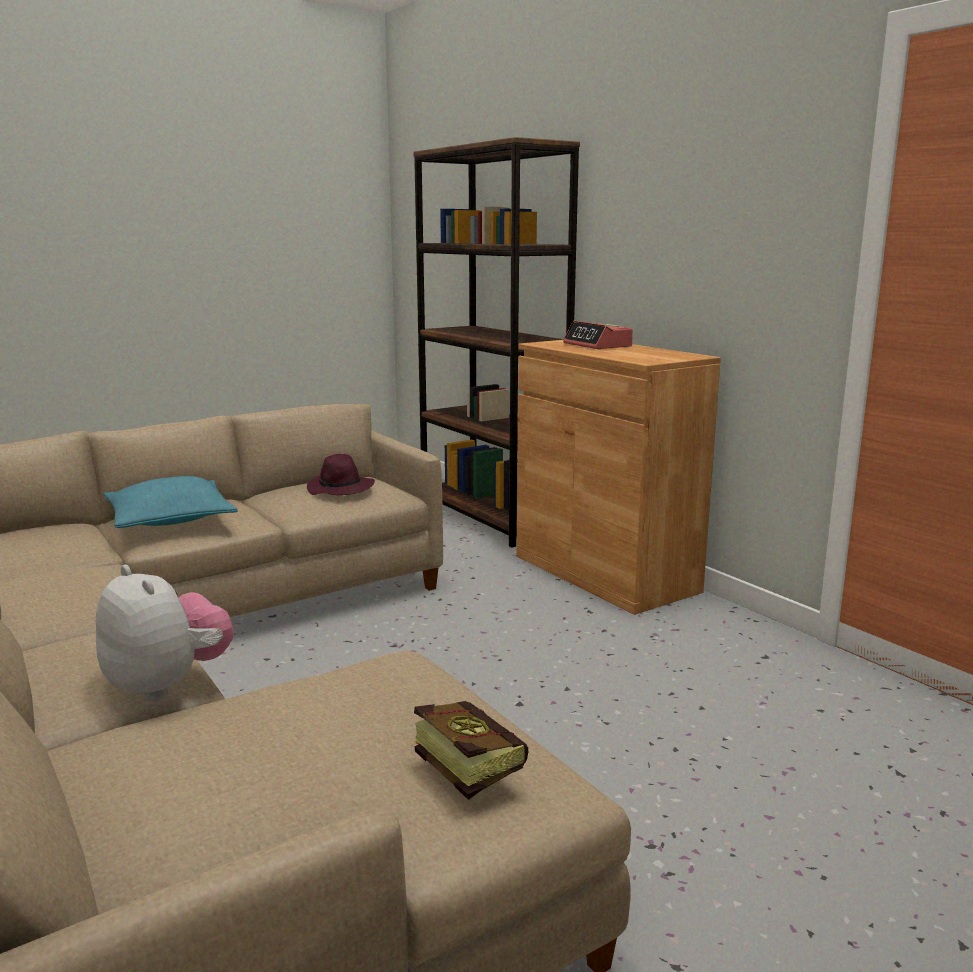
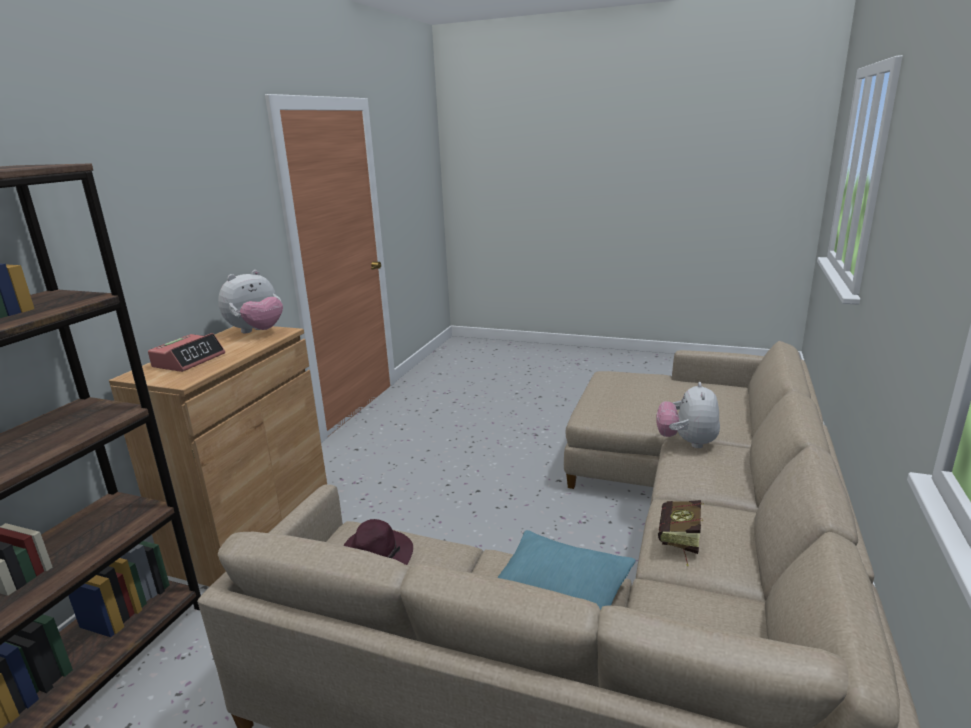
camera: 125 degrees left, 5 degrees up
(462, 765) = (625, 381): book -> book (679, 543)
(663, 357) = (257, 332): none -> plush toy

